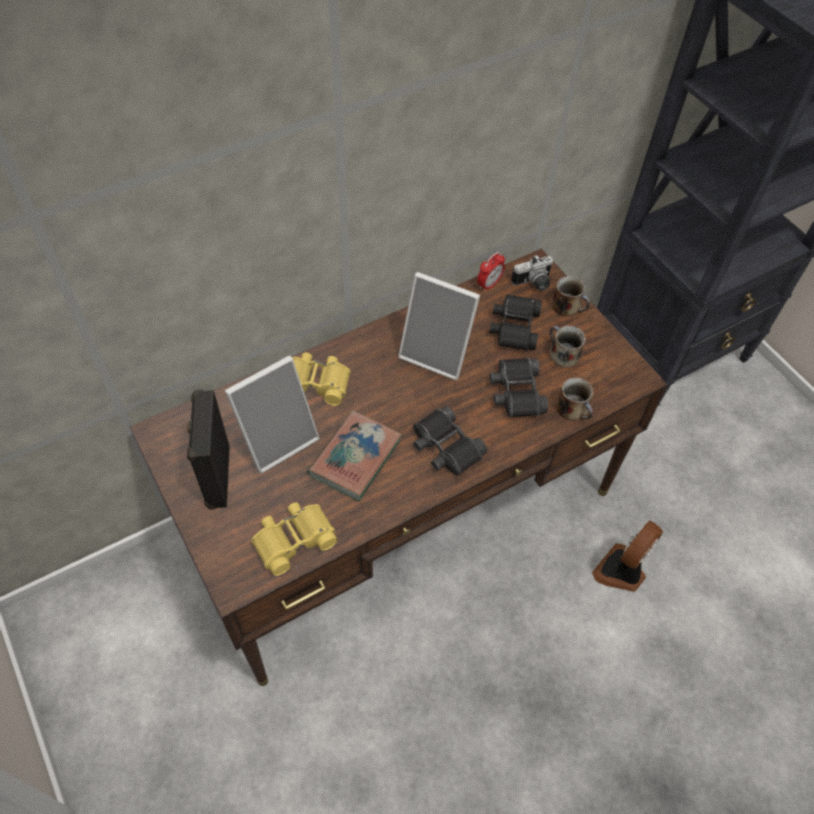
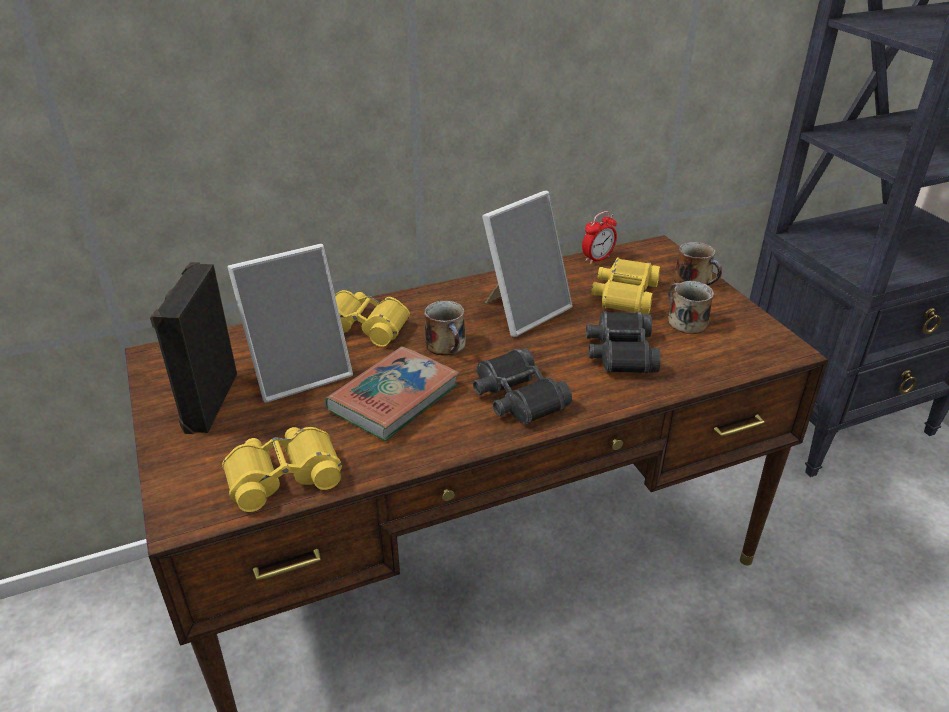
camera: 10 degrees right, 20 degrees down
(437, 353) = (523, 310): picture frame -> picture frame turned 75 degrees counterclockwise
(514, 327) = (624, 295): black binoculars -> yellow binoculars
(534, 283) = (652, 261): camera -> none
(573, 409) = (696, 373): mug -> mug (447, 345)
(621, 571) = (774, 662): fan -> none

